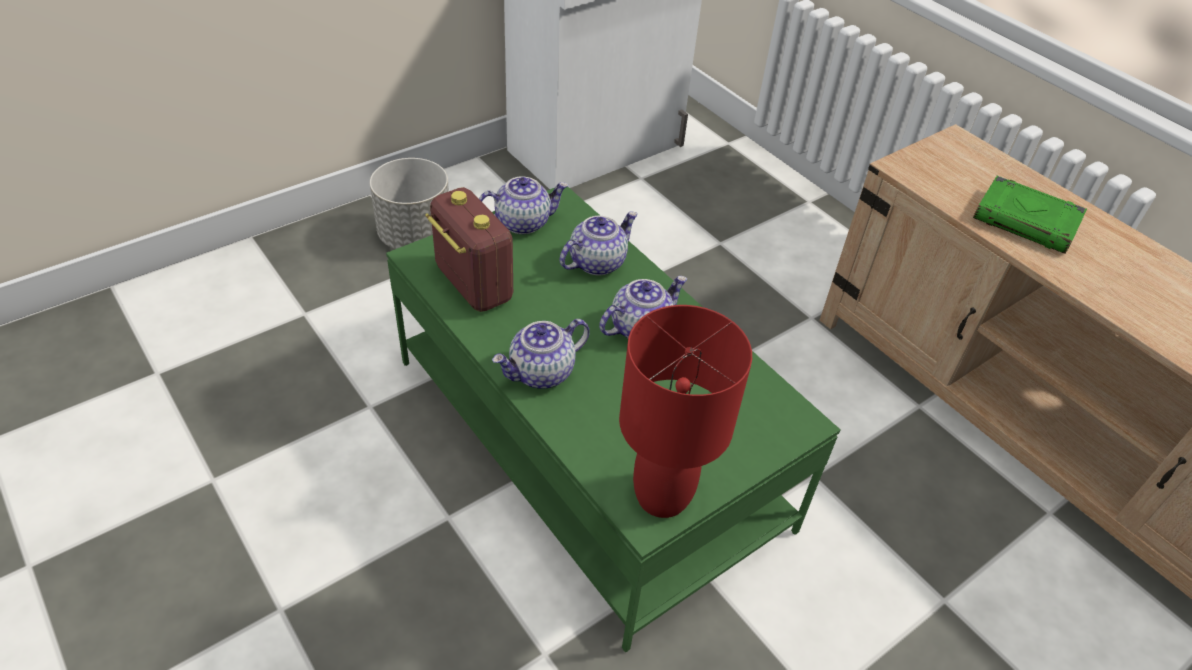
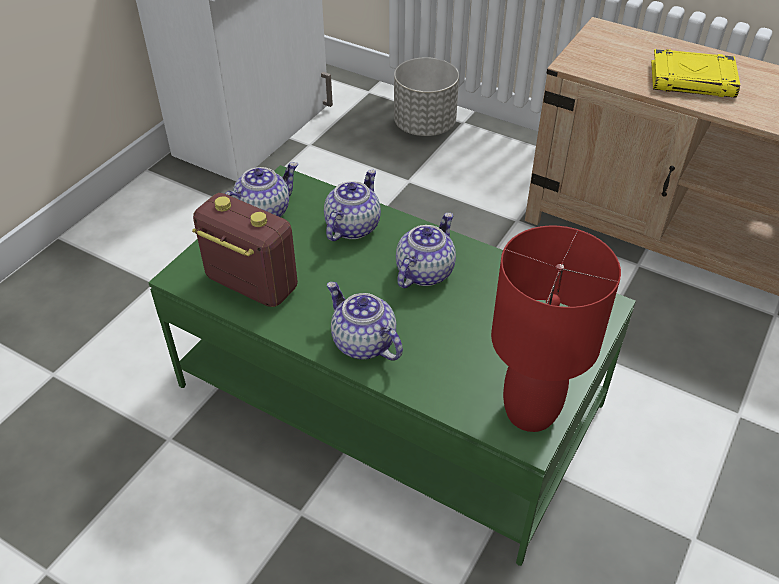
camera: 20 degrees left, 0 degrees up
(416, 236) = (126, 263): grey planter -> grey planter (425, 126)
(541, 373) = (362, 343): teapot -> teapot turned 105 degrees clockwise
(1027, 221) = (693, 80): green book -> yellow book

